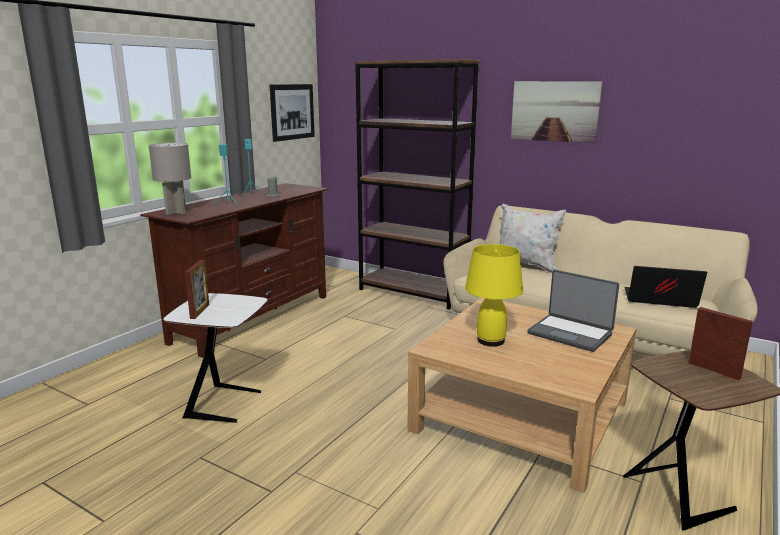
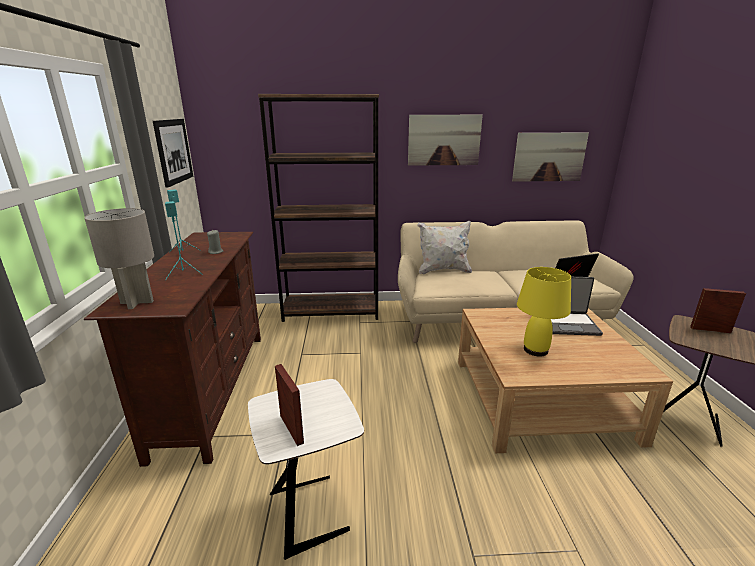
camera: 35 degrees left, 5 degrees up
(698, 139) = (549, 157): none -> picture

